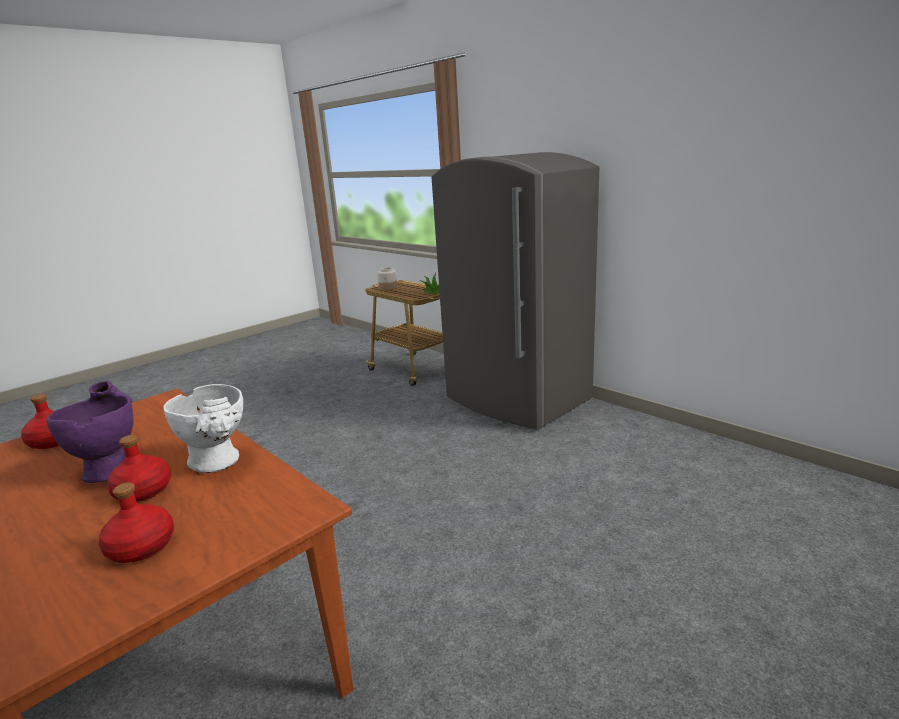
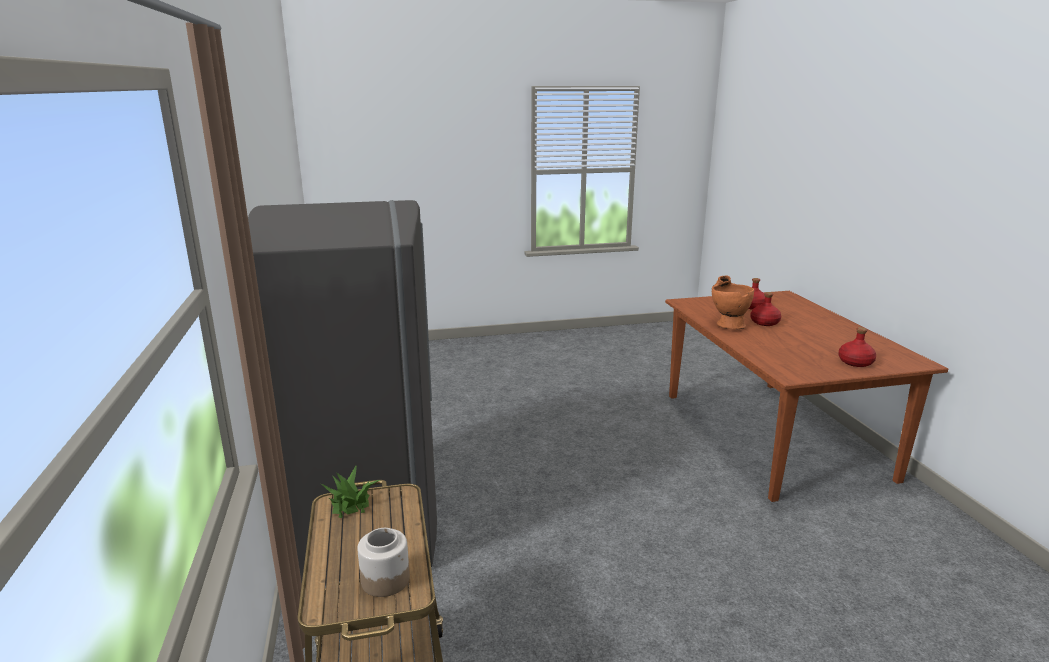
camera: 150 degrees left, 0 degrees up
(111, 467) = (793, 337): purple vase -> none
(220, 463) = (727, 324): white vase -> orange vase

